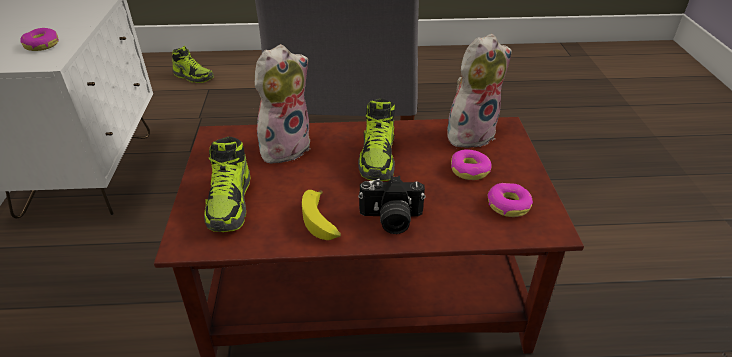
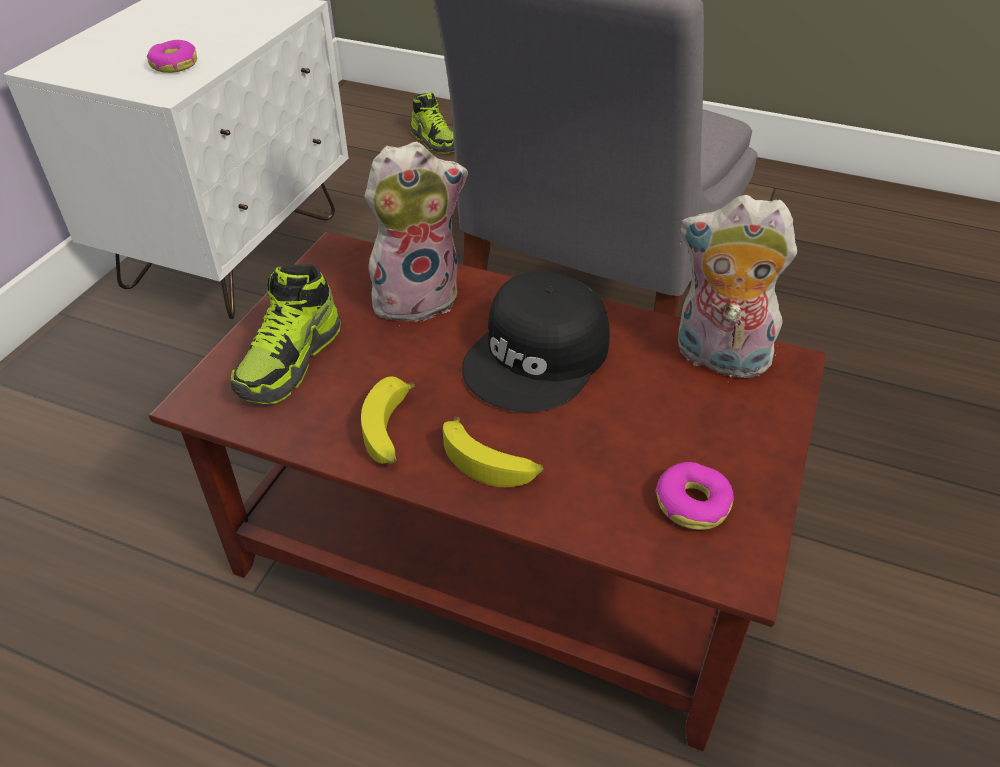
camera: 25 degrees right, 5 degrees up
(378, 158) = (539, 357): shoe -> black cap
(391, 219) = (490, 462): camera -> banana
(469, 170) = (670, 422): donut -> none
(470, 133) = (717, 358): plush toy -> plush toy turned 150 degrees counterclockwise

